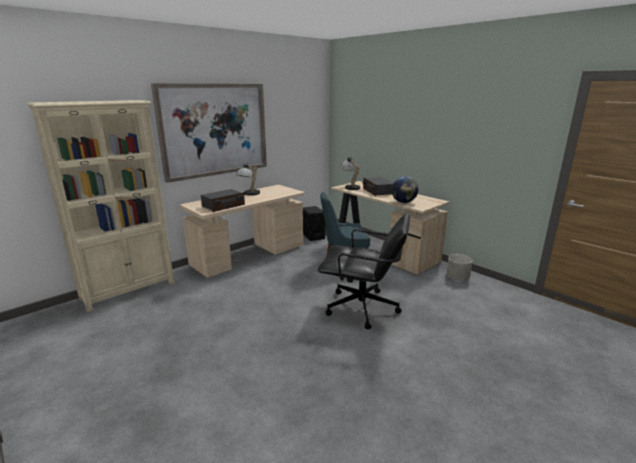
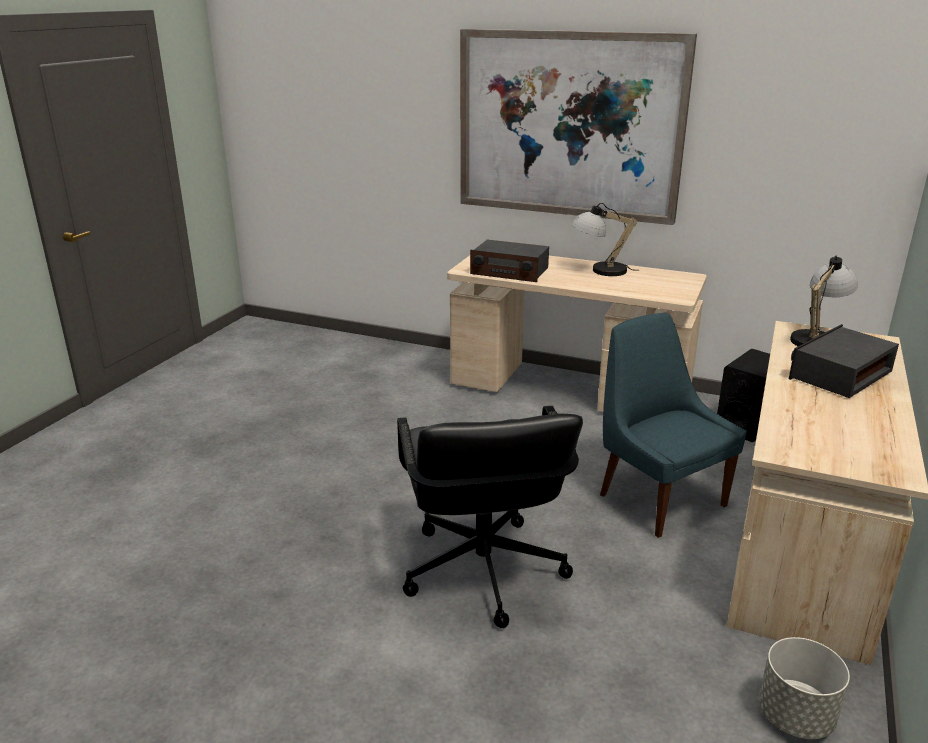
camera: 65 degrees right, 5 degrees up
(129, 290) = (373, 349): beige bookcase -> none
(403, 202) = (793, 422): globe -> none

